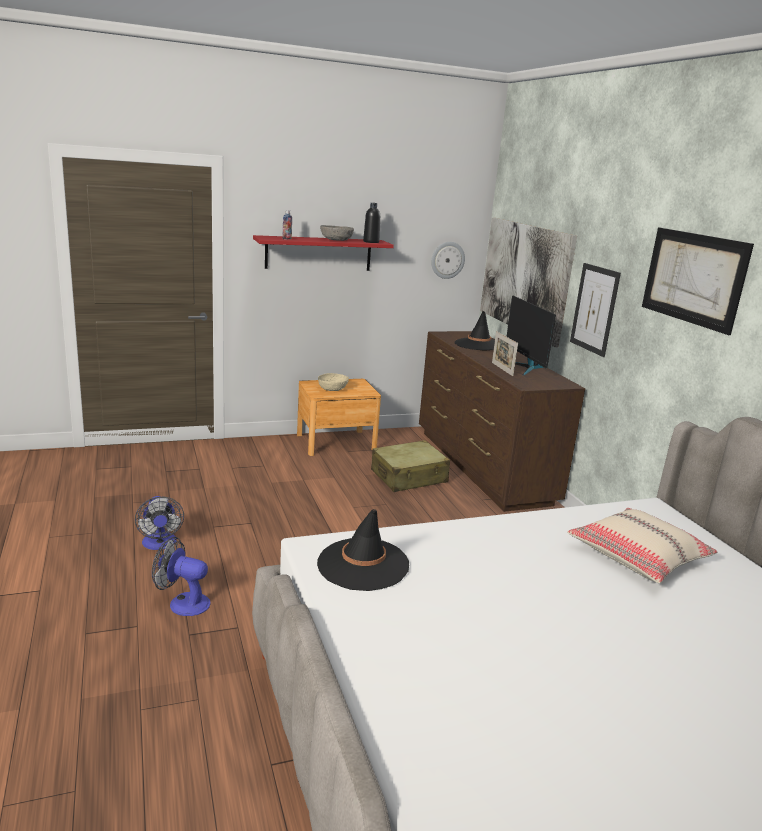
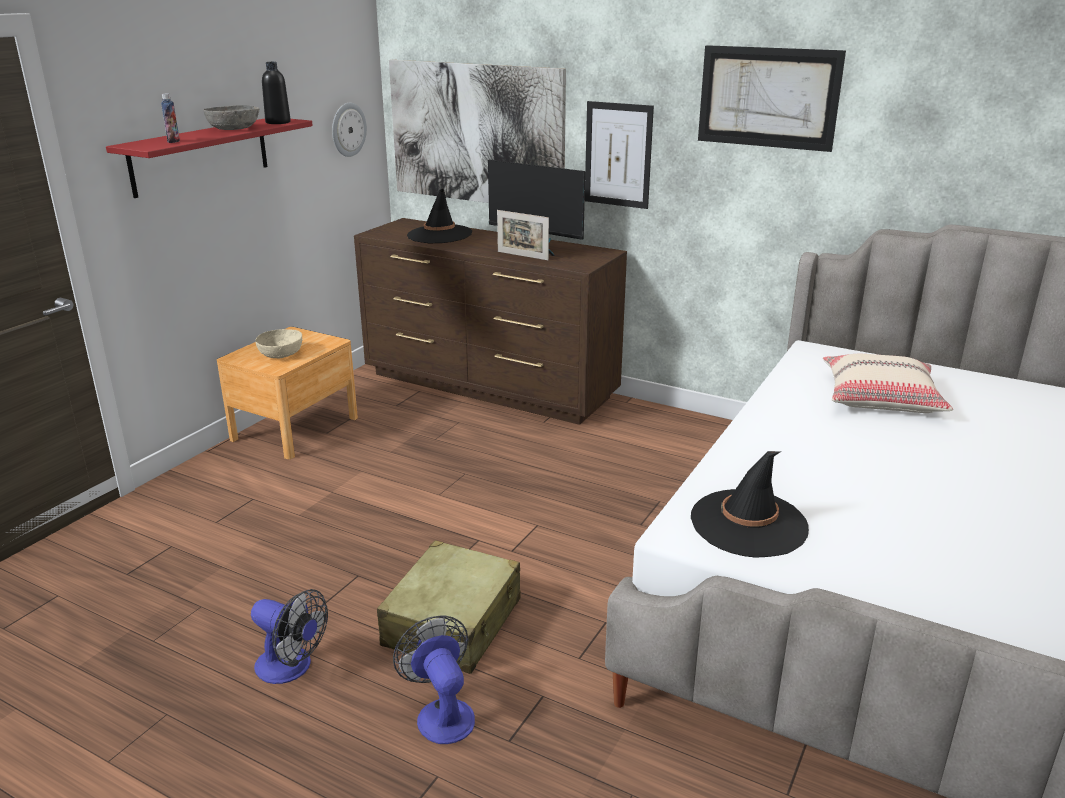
camera: 40 degrees left, 5 degrees up
(183, 603) = (441, 713): fan -> fan turned 90 degrees clockwise
(409, 477) = (440, 431): beige suitcase -> beige suitcase (453, 623)

